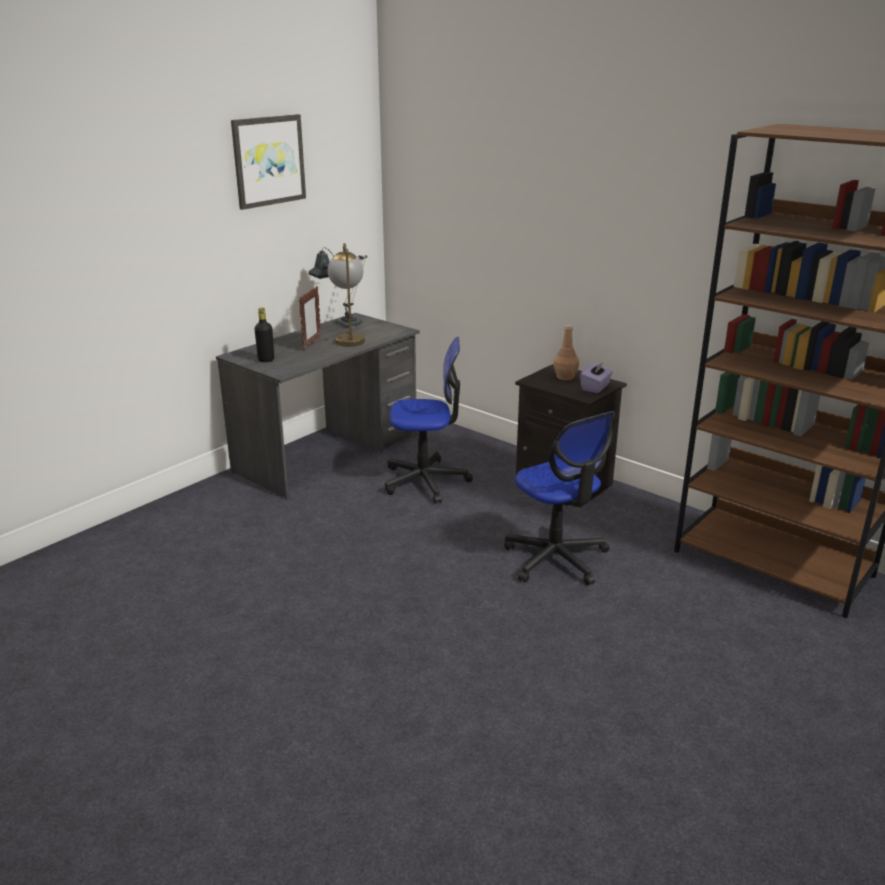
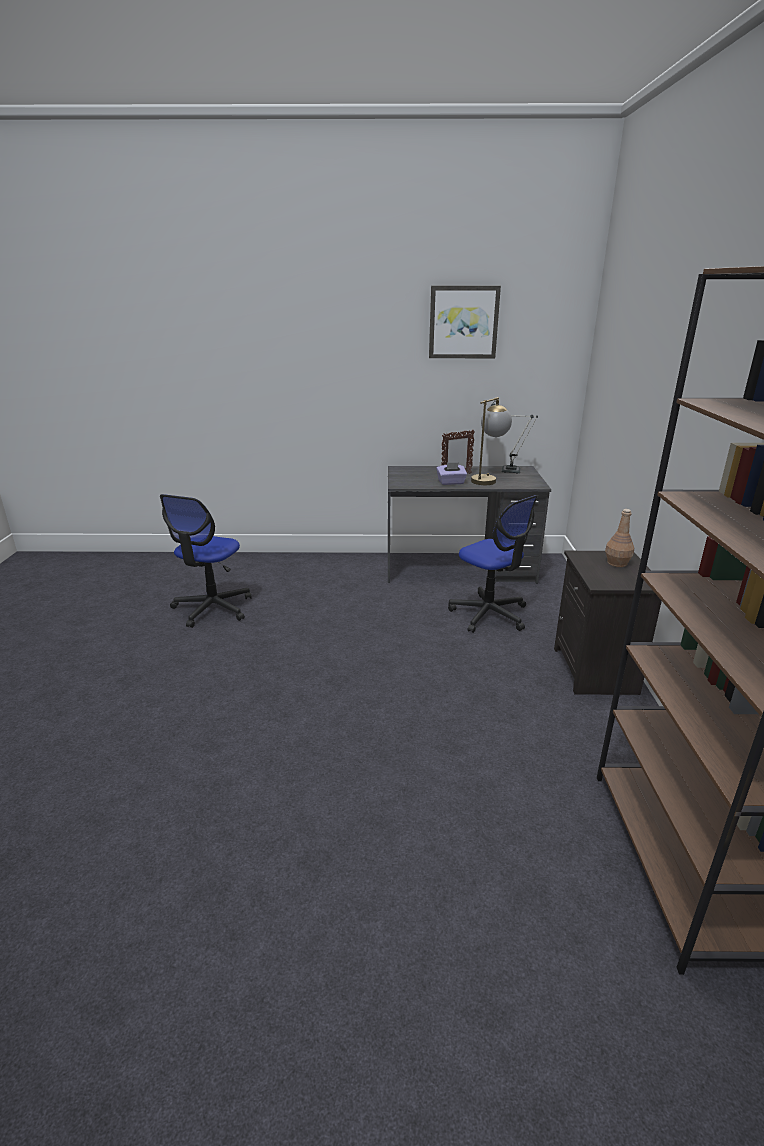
camera: 50 degrees right, 0 degrees up
(266, 360) = (408, 476): black bottle -> none
(556, 558) = (483, 716): office chair -> office chair (212, 608)
(595, 387) = (626, 581): purple tissue box -> purple tissue box (451, 482)

